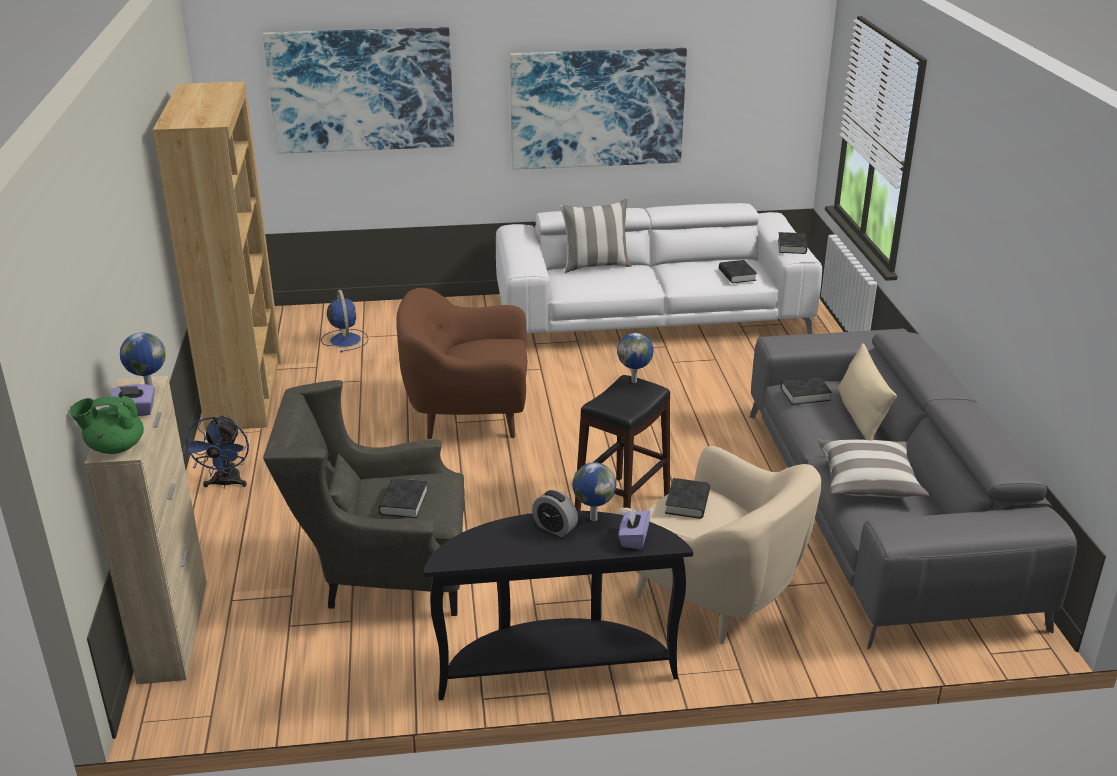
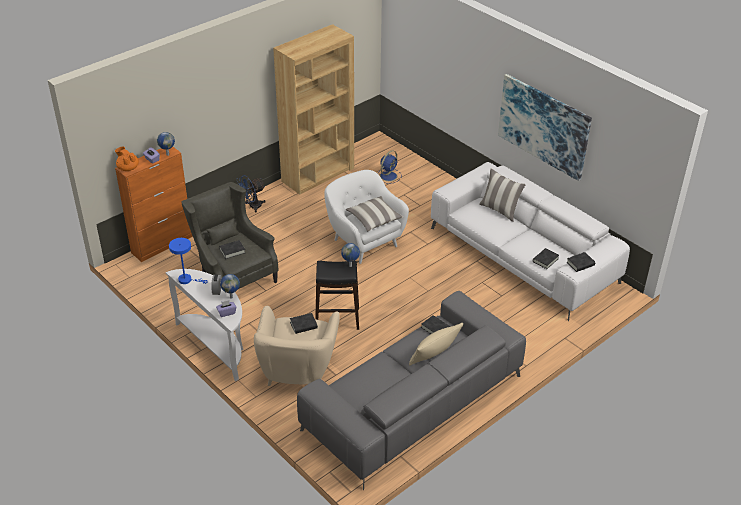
camera: 55 degrees right, 10 degrees up
(115, 447) = (128, 168): green teapot -> orange teapot
(174, 629) = (162, 244): beige cabinet -> orange cabinet
(361, 90) = (442, 57): picture -> none
(468, 415) = (364, 242): brown armchair -> white armchair
(481, 553) = (187, 280): none -> blue table lamp
(555, 667) = (216, 345): black console table -> white console table
(868, 482) = (373, 374): pillow -> pillow (374, 219)

